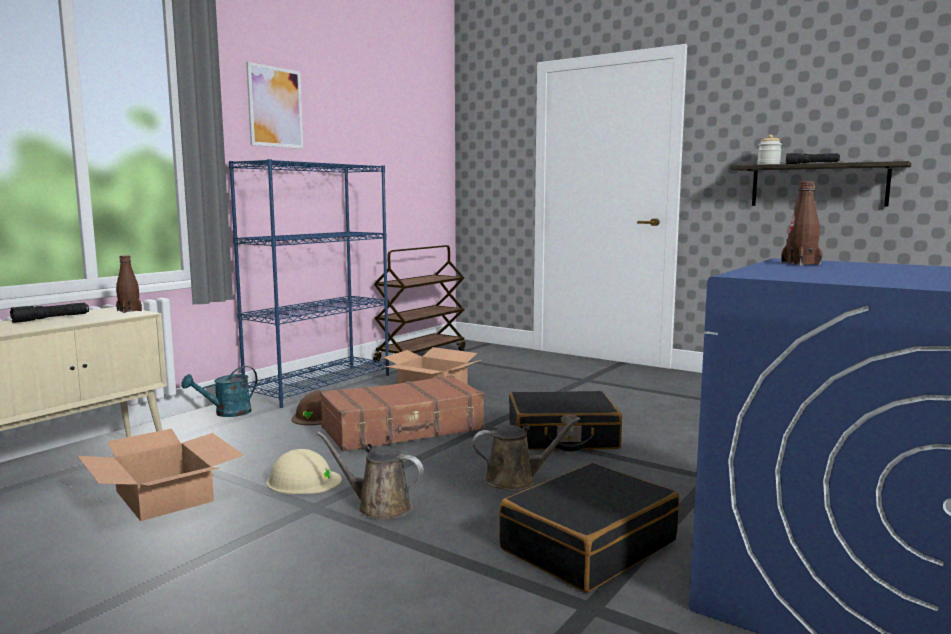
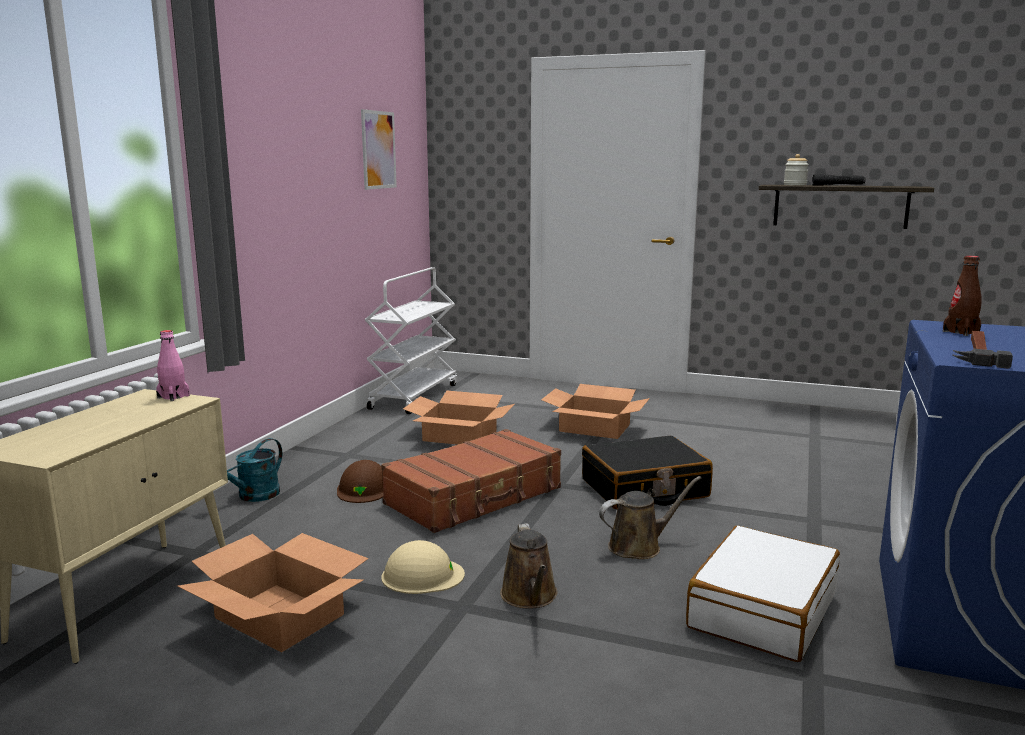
camera: 15 degrees left, 5 degrees up
(51, 318) = (93, 419): black flashlight -> none
(129, 310) = (173, 397): brown bottle -> pink bottle
(275, 107) = (267, 120): picture -> picture (378, 150)
(320, 385) = (332, 447): blue bookcase -> none
(379, 507) = (530, 597): brown watering can -> brown watering can turned 105 degrees counterclockwise
(421, 356) = (414, 396): brown cart -> white cart
(558, 388) = (594, 428): none -> cardboard box
(588, 545) = (761, 610): black suitcase -> white suitcase
(779, 272) = (978, 352): none -> hammer

